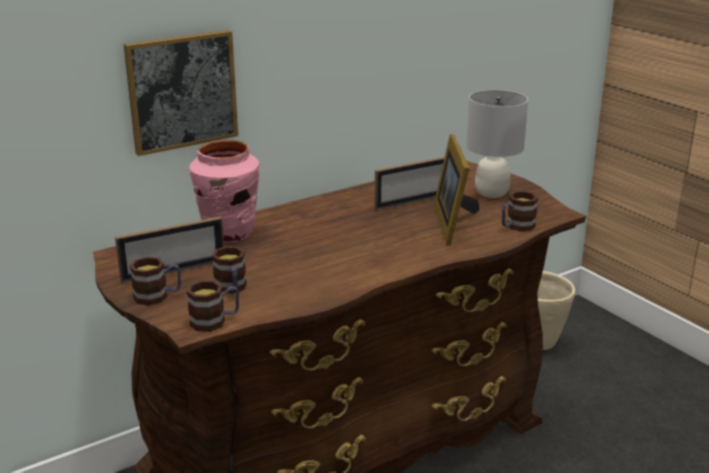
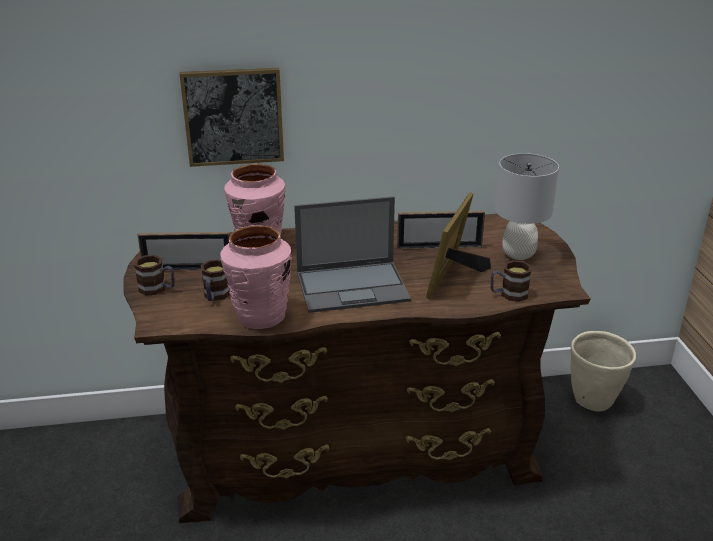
camera: 25 degrees right, 5 degrees up
(215, 321) = (178, 322): mug -> none
(301, 296) = (260, 317): none -> pink vase
(367, 250) = (353, 286): none -> laptop

